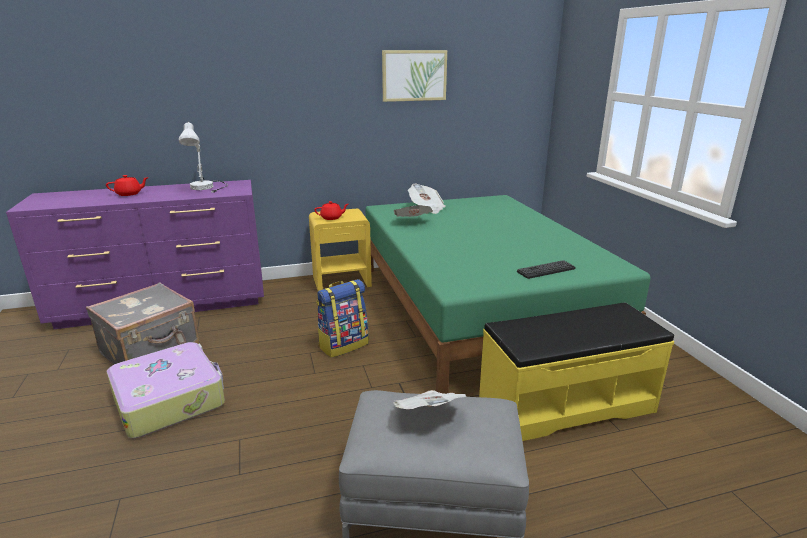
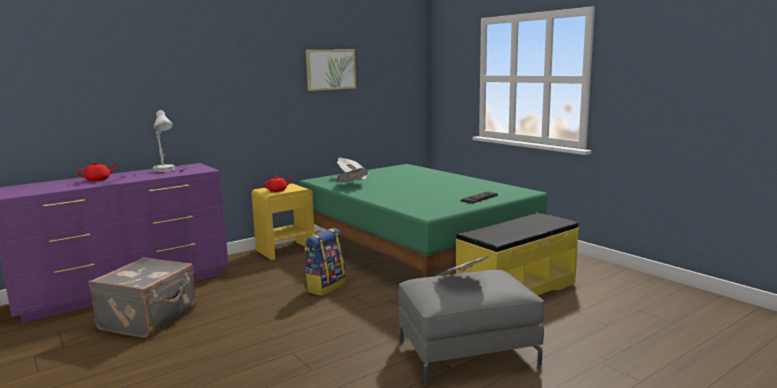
camera: 20 degrees left, 10 degrees down
(170, 399) = (204, 343): suitcase -> none

